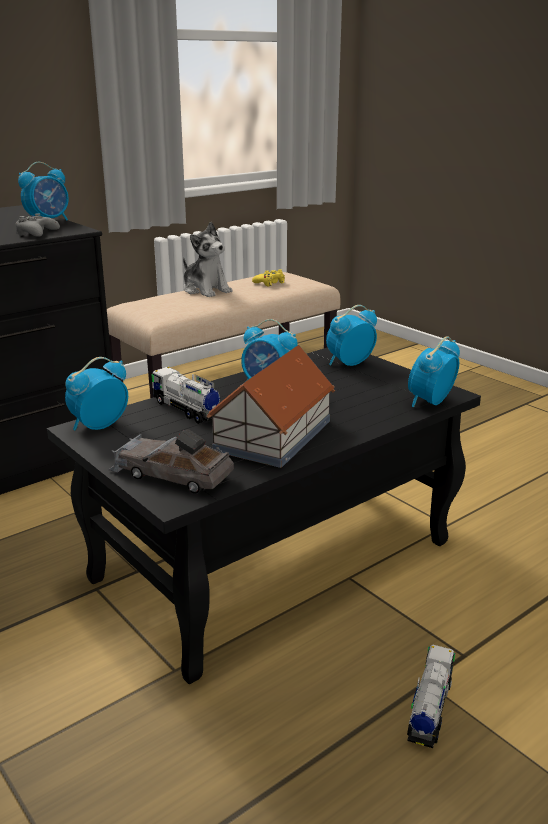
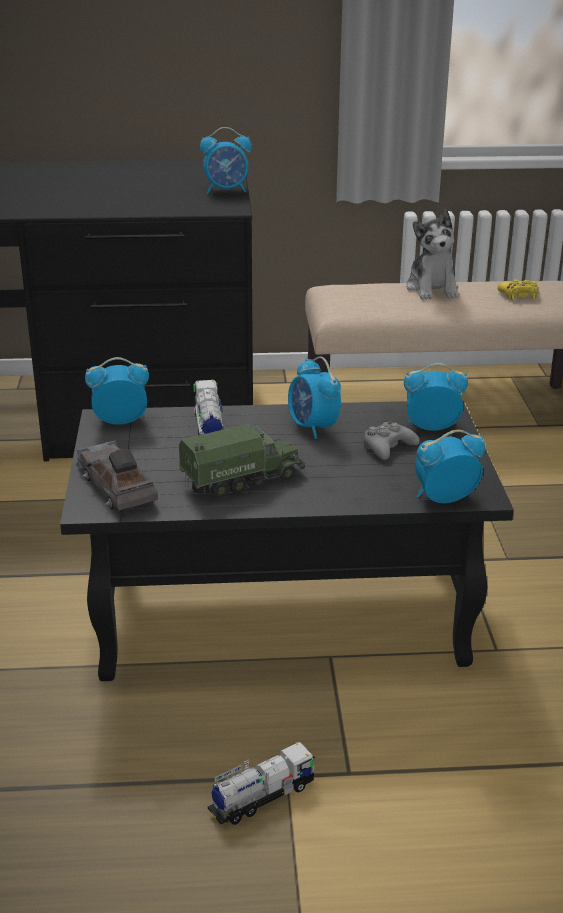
camera: 35 degrees right, 5 degrees up
(37, 233) = (190, 207): grey game controller -> grey game controller (388, 447)
(272, 435) = (243, 479): toy house -> toy truck

